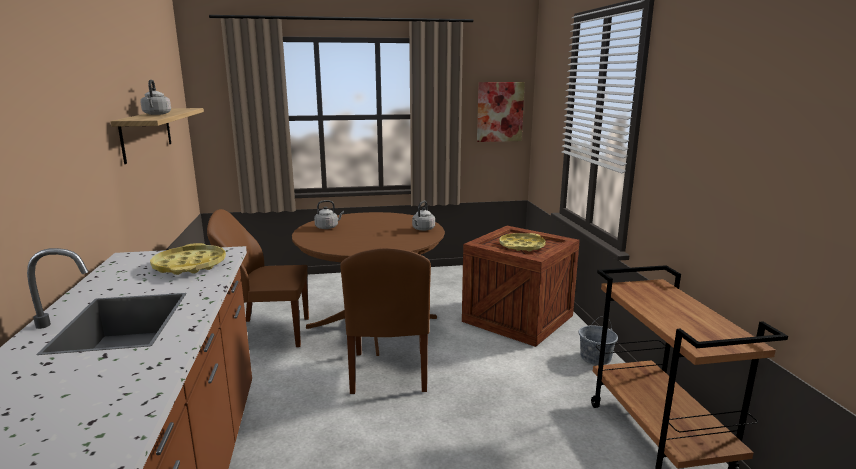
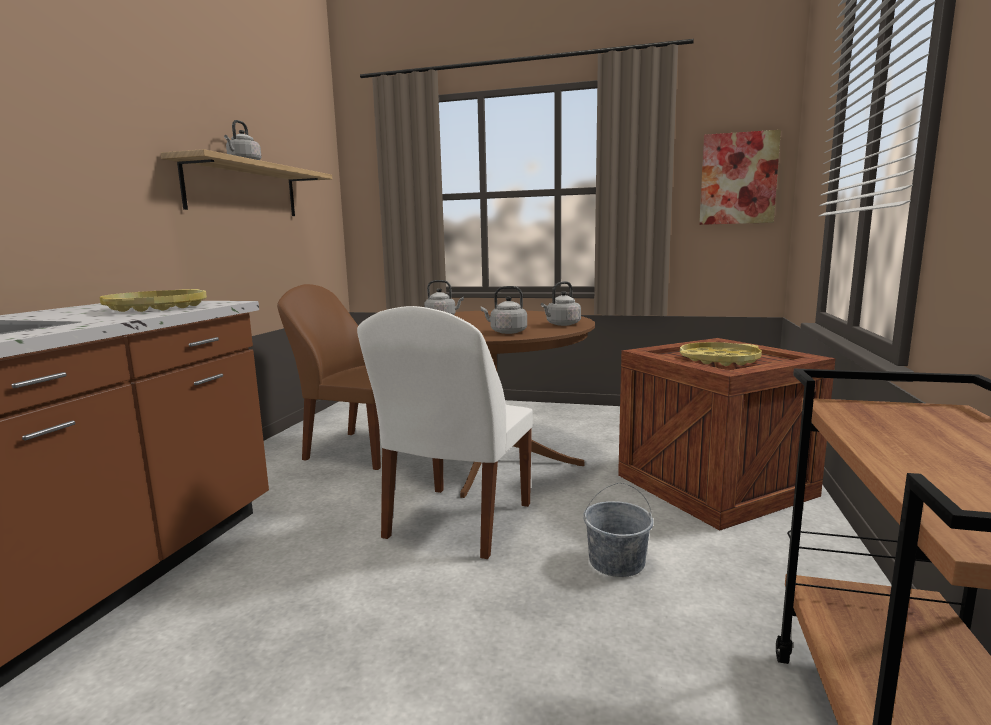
camera: 25 degrees right, 5 degrees down
(389, 373) = (456, 523): brown chair -> white chair
(398, 242) = (506, 332): none -> grey kettle
(595, 357) = (832, 571): grey bucket -> grey bucket (617, 562)

